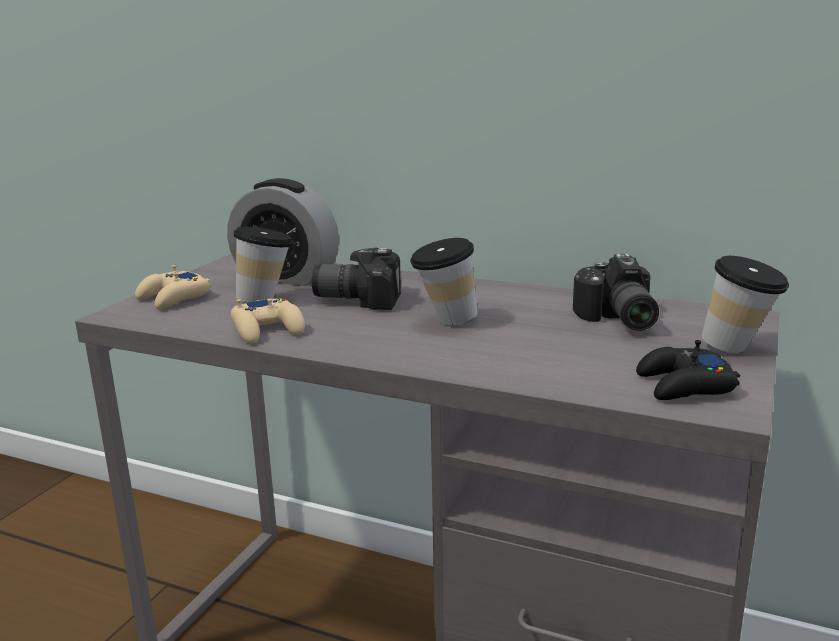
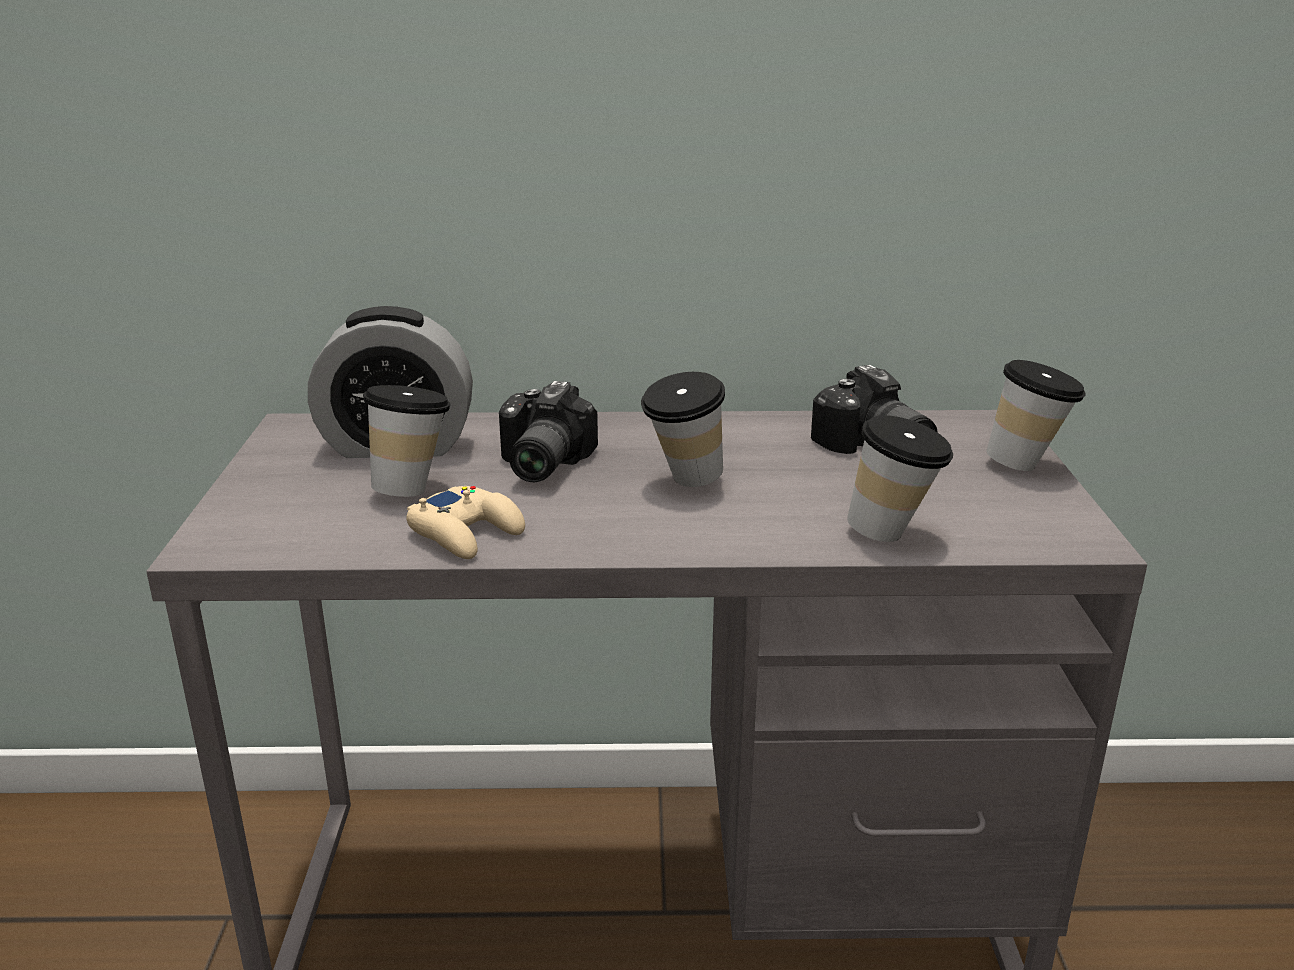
camera: 25 degrees left, 5 degrees up
(173, 298) = (265, 506): beige game controller -> none
(359, 298) = (537, 464): camera -> camera turned 60 degrees counterclockwise
(564, 377) = (894, 534): none -> cup
(684, 385) = (1020, 521): black game controller -> none

